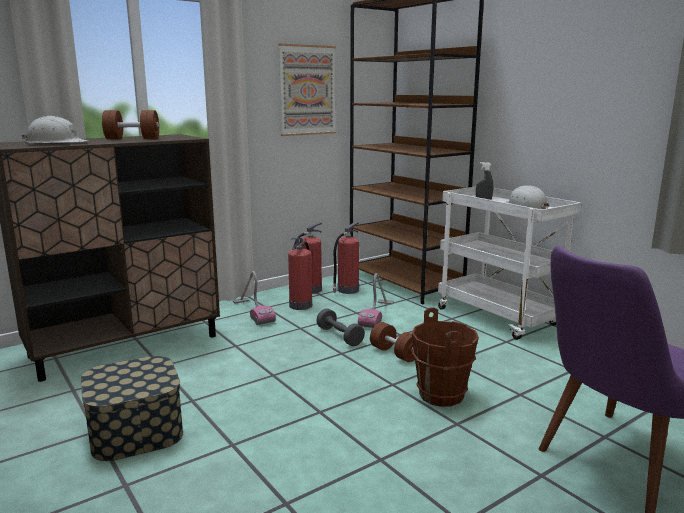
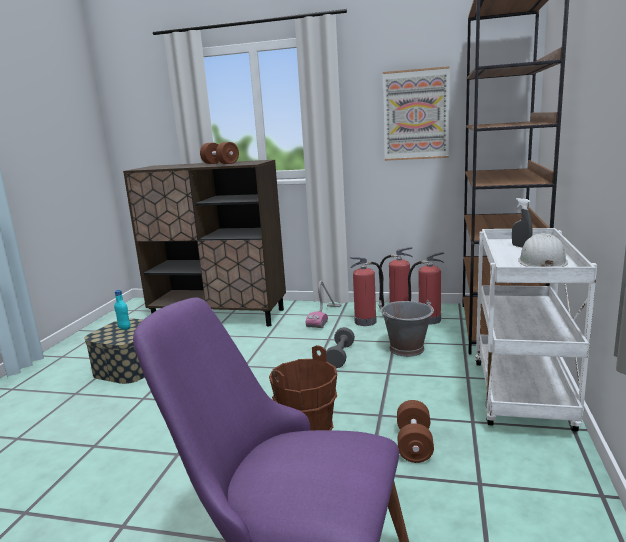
camera: 50 degrees right, 0 degrees up
(56, 143) = (169, 166): white hard hat -> none
(123, 376) = (124, 328): none -> turquoise bottle
(377, 314) = (407, 349): vacuum cleaner -> grey bucket
(395, 353) = (349, 386): brown dumbbell -> brown dumbbell (414, 444)

